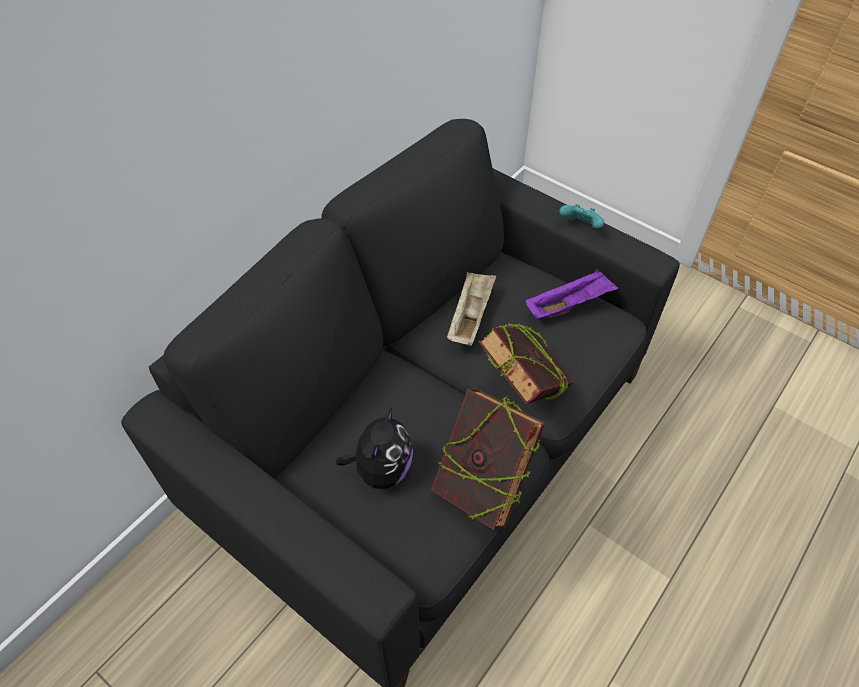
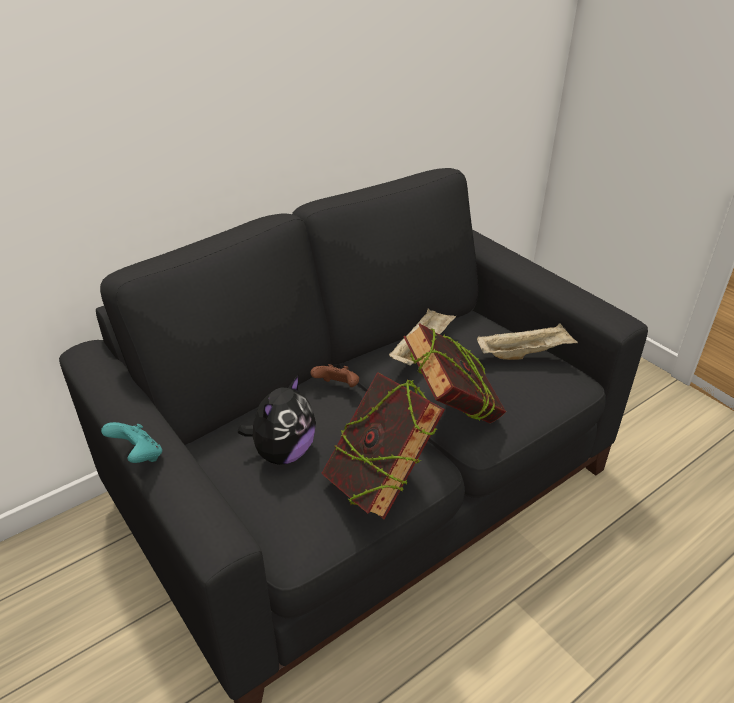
camera: 15 degrees right, 15 degrees down
(403, 378) = (337, 387): none -> brown game controller
(569, 305) = (524, 353): purple tray -> beige tray
(581, 227) = (550, 283): turquoise game controller -> turquoise game controller (138, 456)

